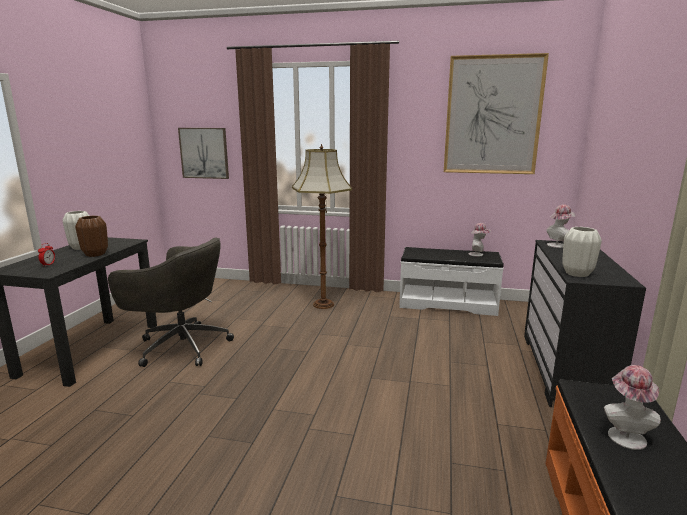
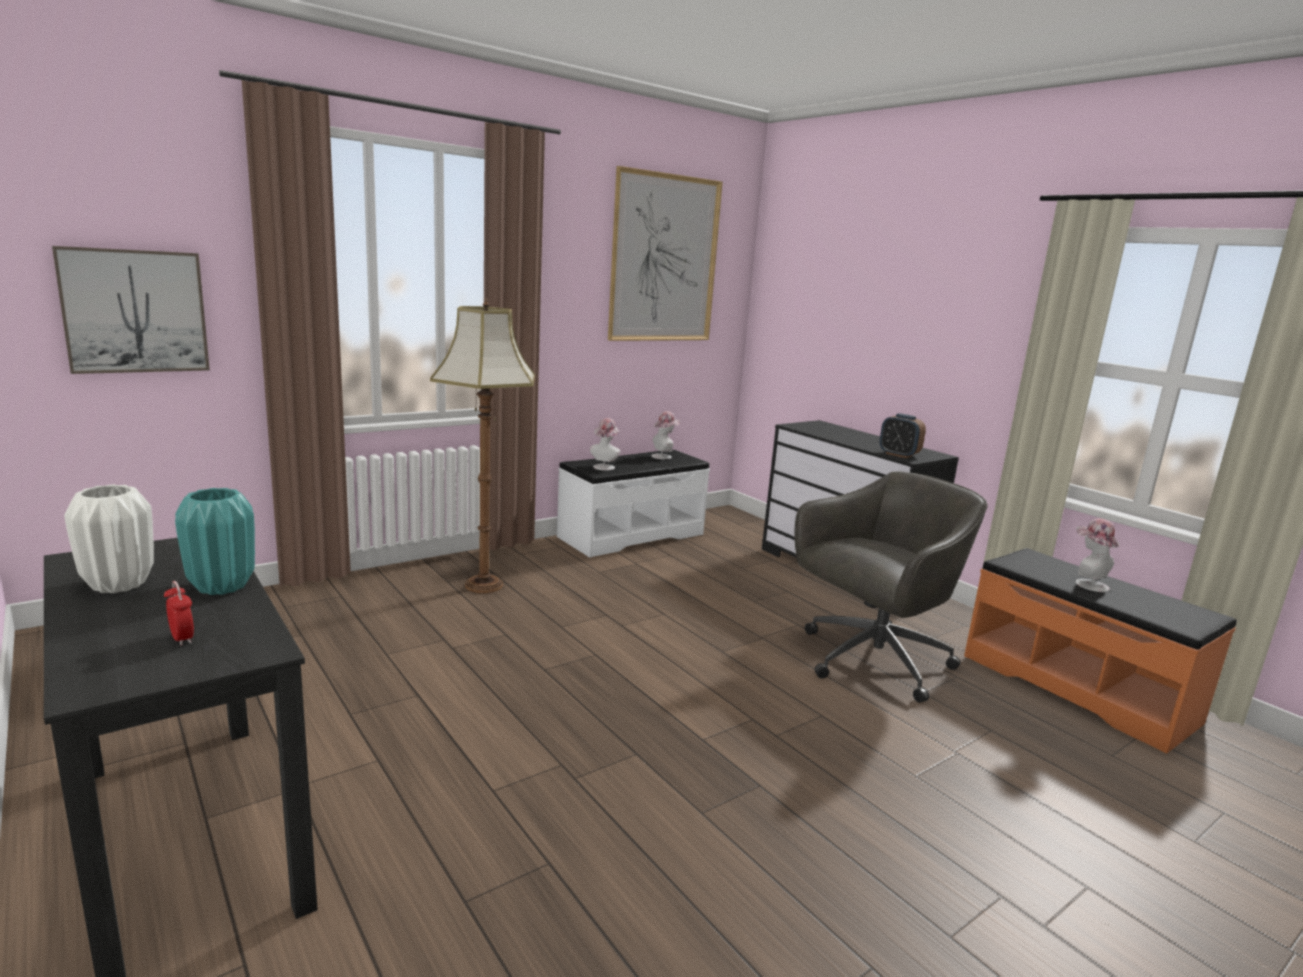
camera: 50 degrees left, 0 degrees up
(95, 254) = (221, 586): brown vase -> turquoise vase
(181, 346) = (385, 735): grey office chair -> grey office chair (871, 661)
(558, 245) = (807, 427): hat -> hat (605, 466)
(577, 274) = (899, 454): white vase -> alarm clock

